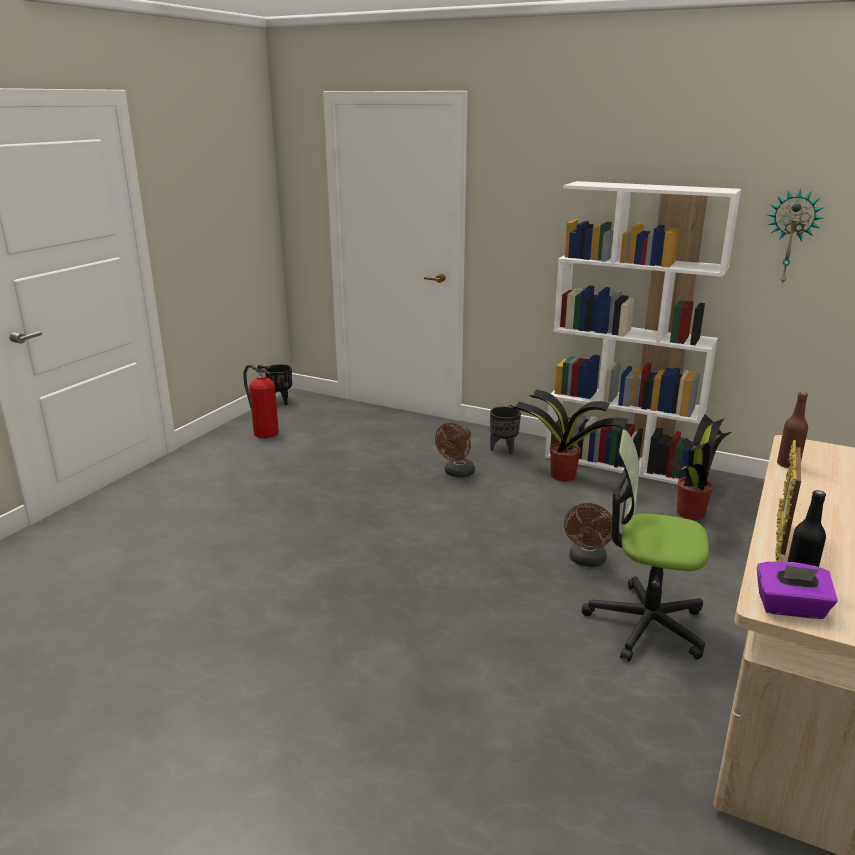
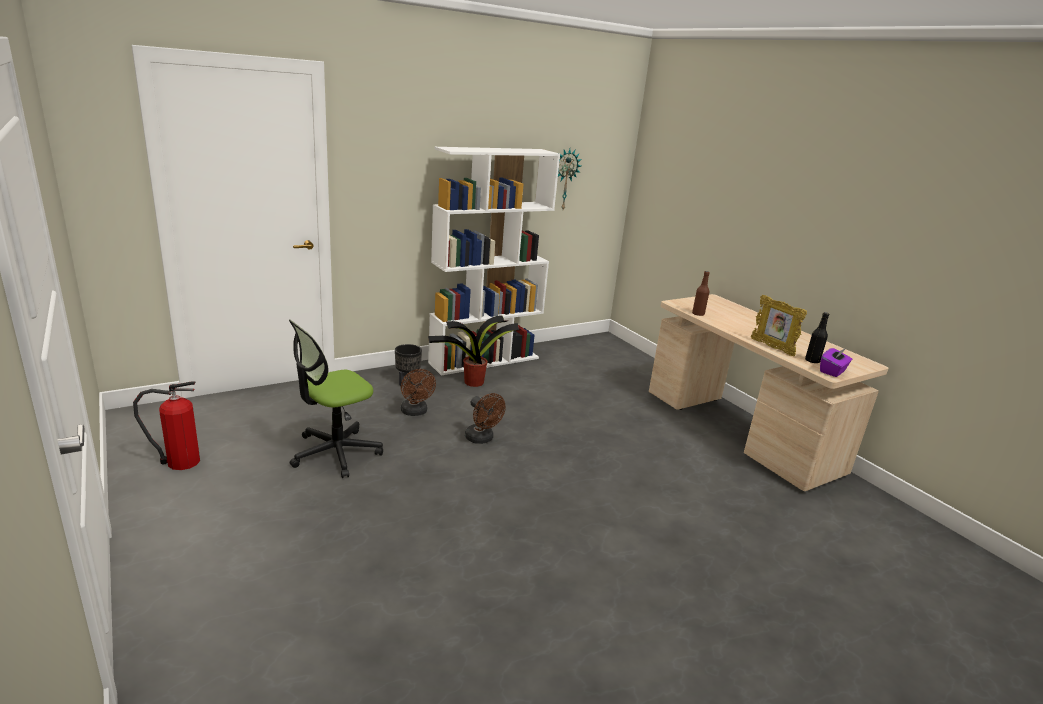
camera: 60 degrees left, 0 degrees up
(281, 401) = (125, 427): black planter -> none
(587, 561) = (580, 424): brown fan -> brown fan (482, 439)
(645, 624) = (655, 438): office chair -> office chair (335, 453)
(691, 512) = (565, 372): potted plant -> none

